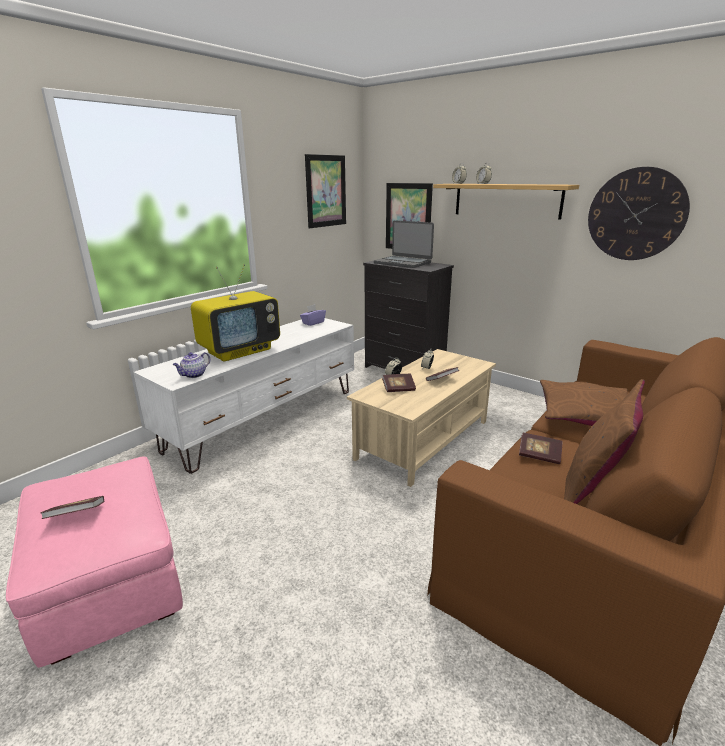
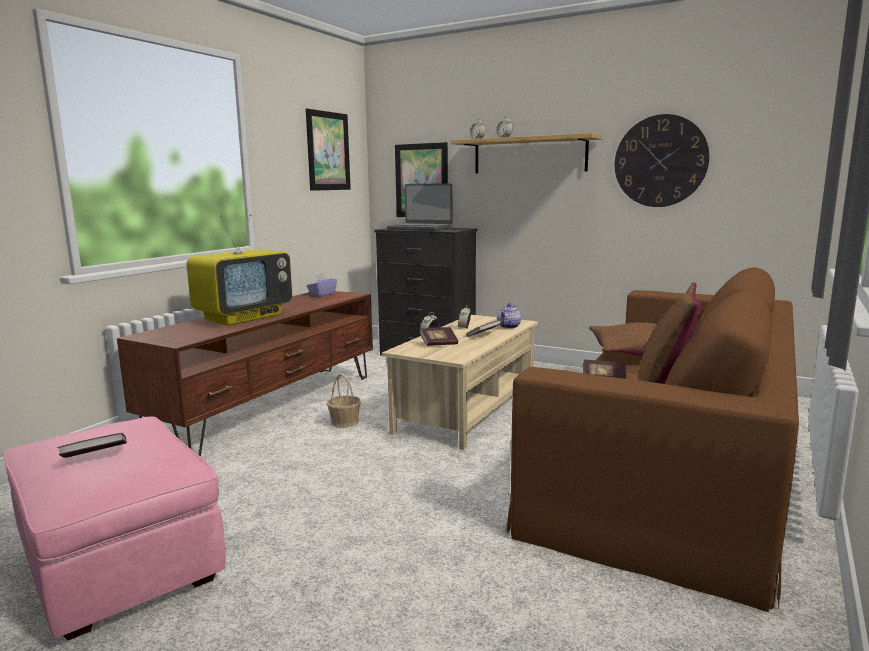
camera: 10 degrees left, 10 degrees down
(193, 375) = (196, 336): teapot -> teapot (509, 326)
(265, 418) = (271, 406): white tv stand -> brown tv stand
(319, 442) = (345, 422): none -> basket

